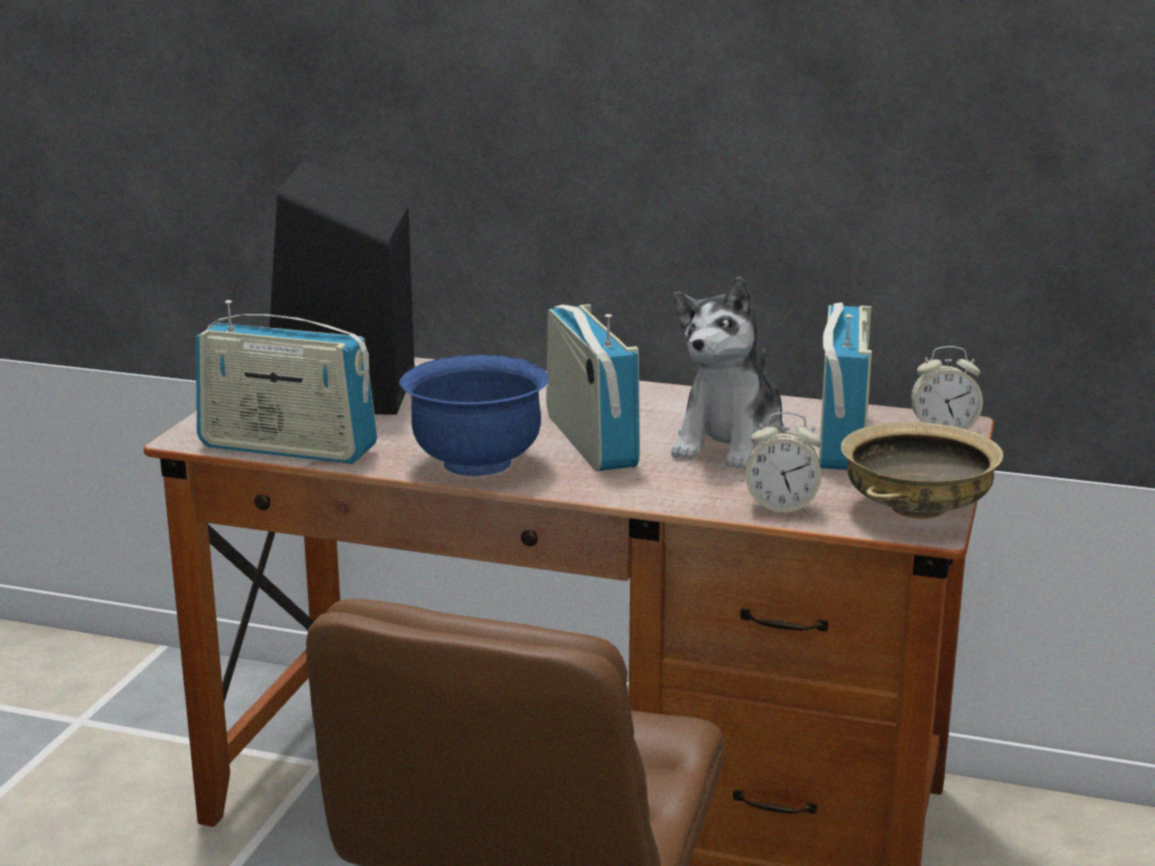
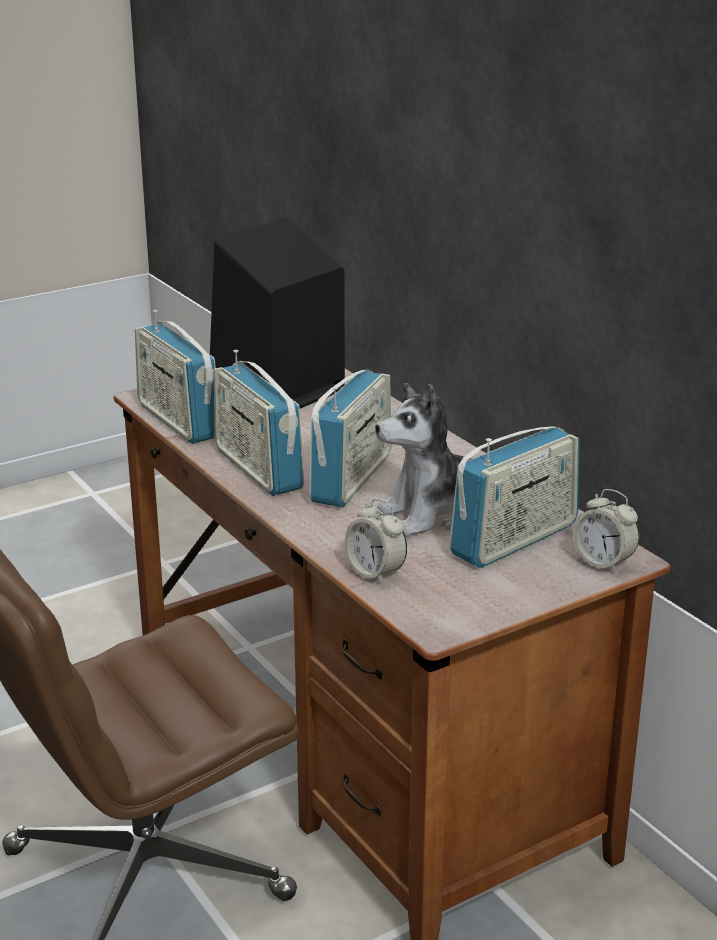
camera: 40 degrees right, 5 degrees up
(476, 463) = (258, 469): blue bowl -> radio
(916, 509) = (460, 611): beige bowl -> none

